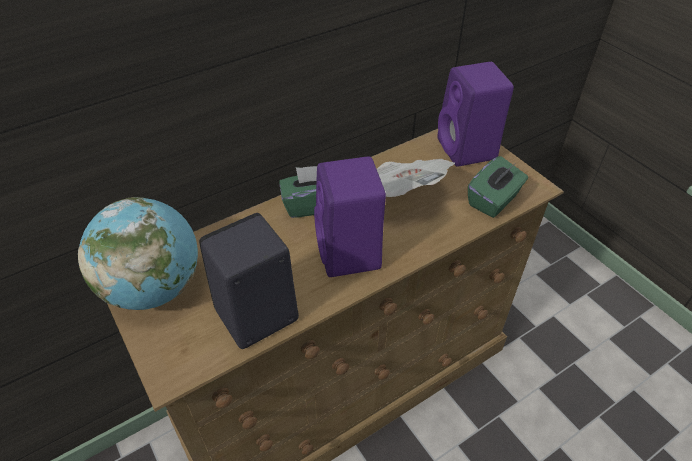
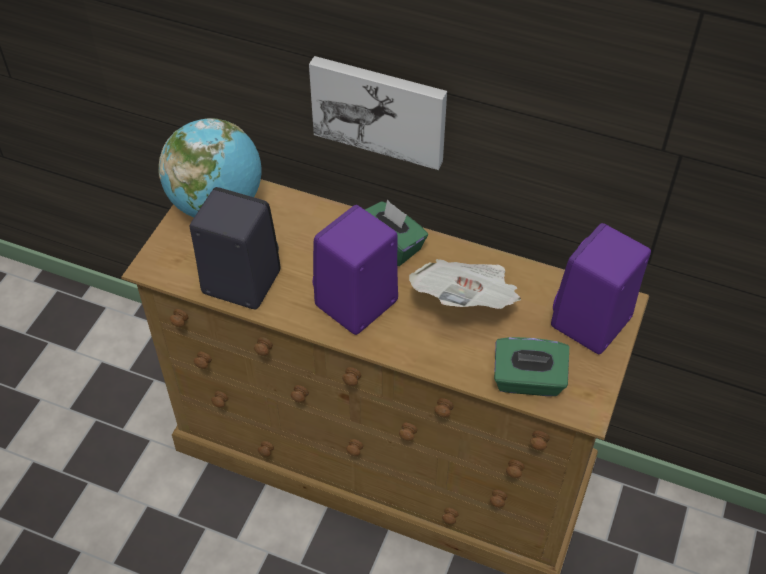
camera: 55 degrees right, 5 degrees up
(252, 93) = (380, 109): none -> picture

